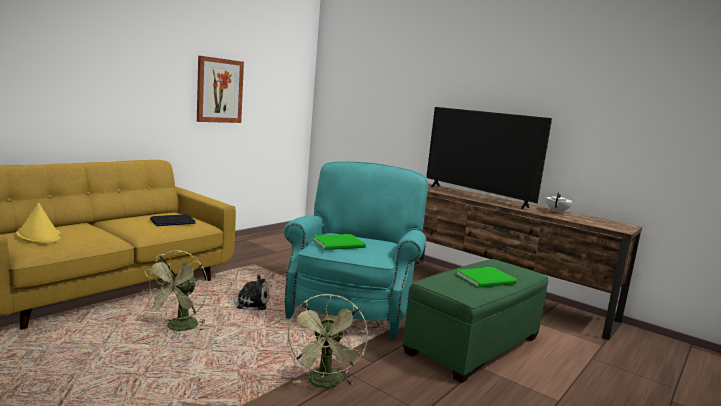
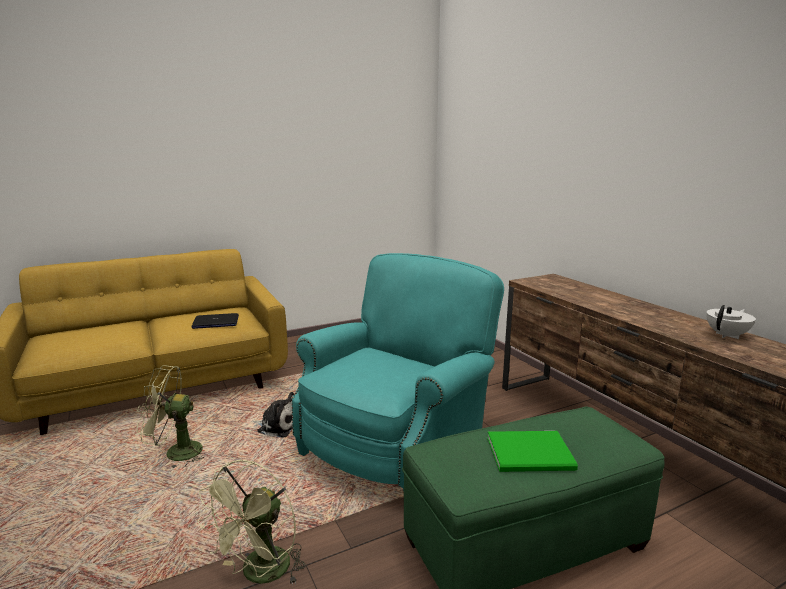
camera: 25 degrees right, 5 degrees up
(39, 236) = (68, 339): yellow hat -> none
(179, 328) = (175, 453): green fan -> green fan turned 45 degrees clockwise
(219, 90) = (304, 165): picture -> none
(340, 244) = (355, 370): green book -> none
(476, 196) = (604, 299): television -> none

